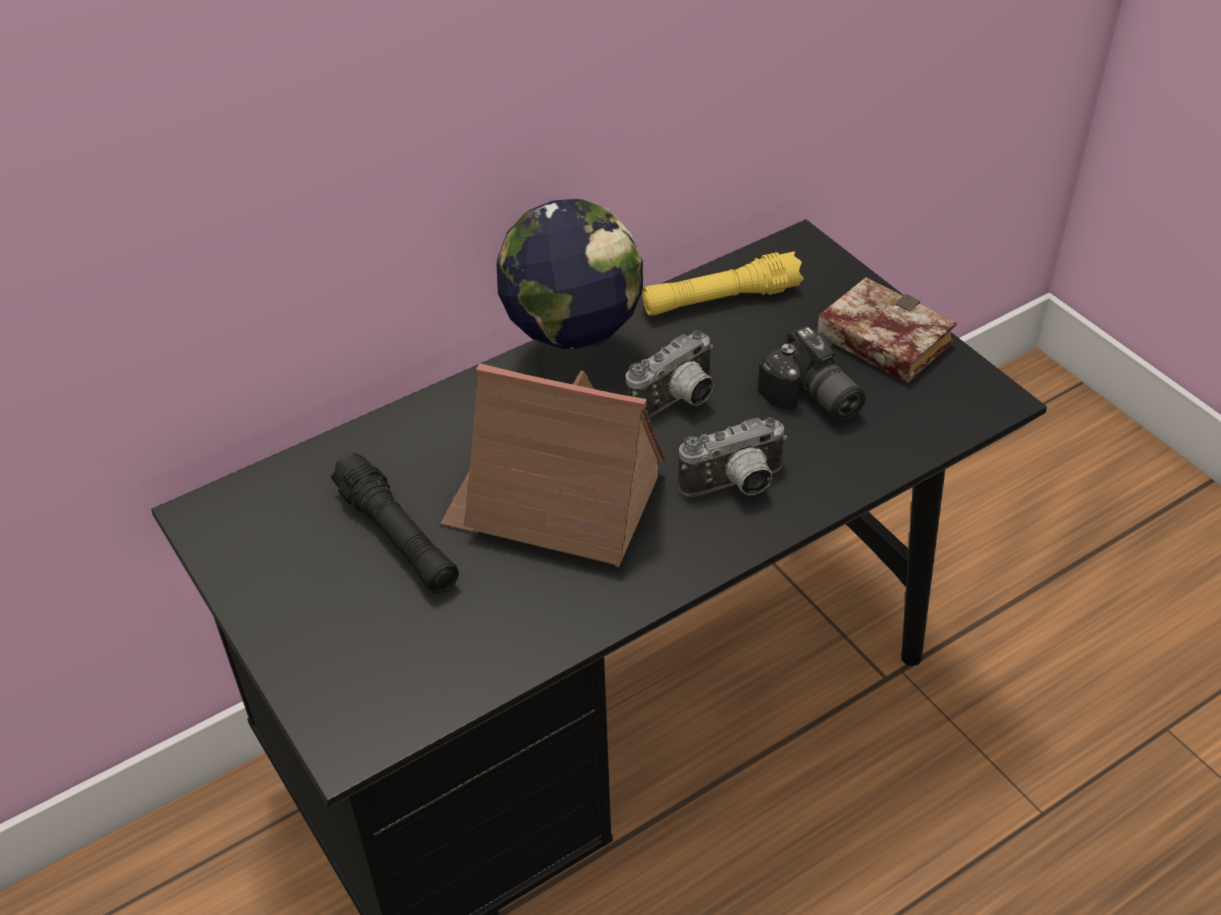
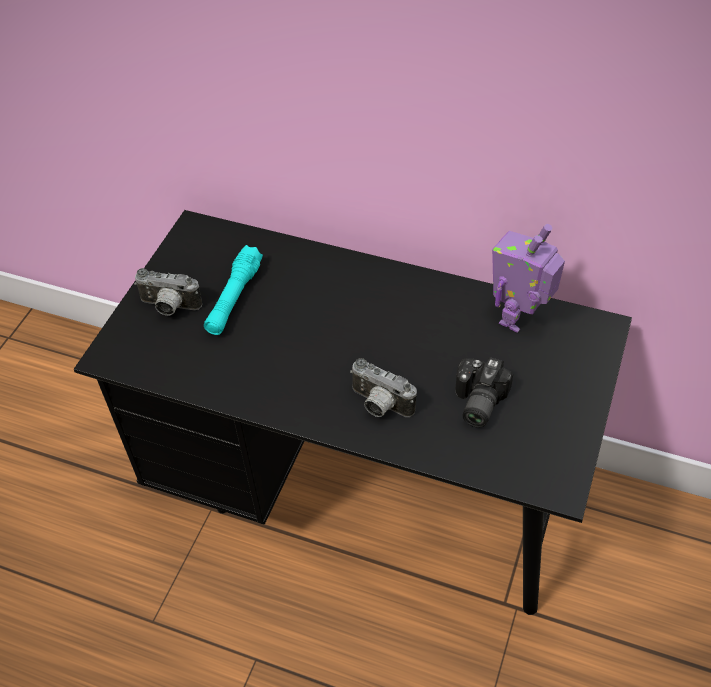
camera: 55 degrees right, 5 degrees up
(397, 537) = (234, 298): black flashlight -> turquoise flashlight
(555, 502) = (304, 340): toy house -> none
(574, 359) = (410, 288): globe -> none
(677, 402) = (419, 346): camera -> camera (169, 307)
(720, 299) = (519, 318): yellow flashlight -> toy robot
(877, 340) = (557, 406): book -> none

